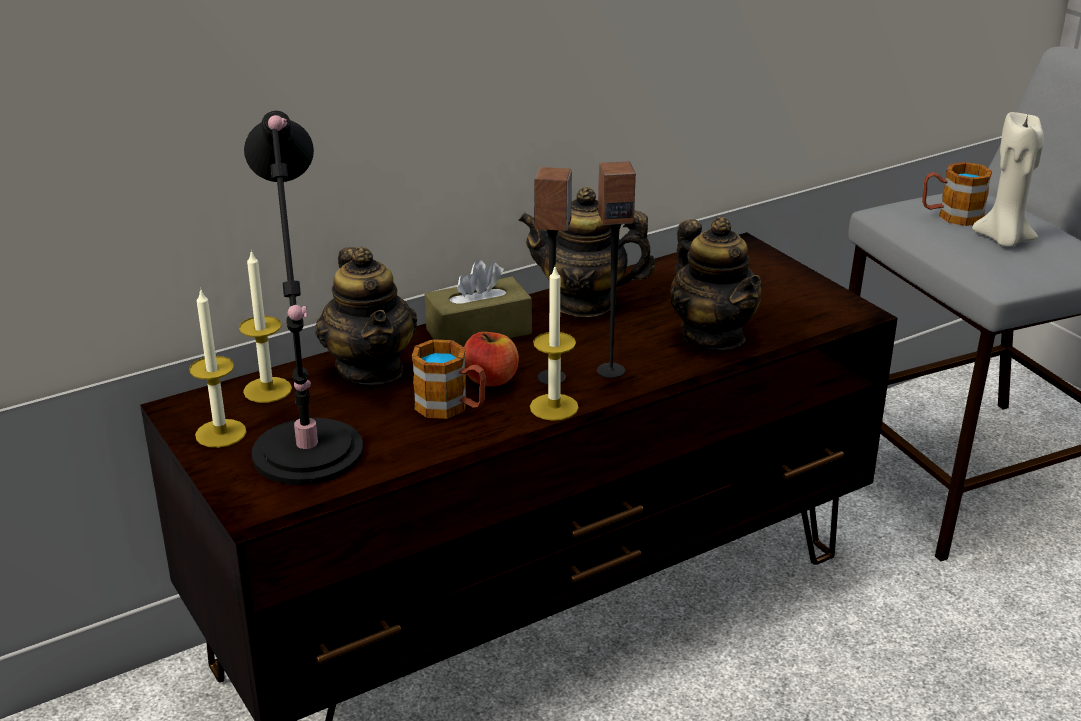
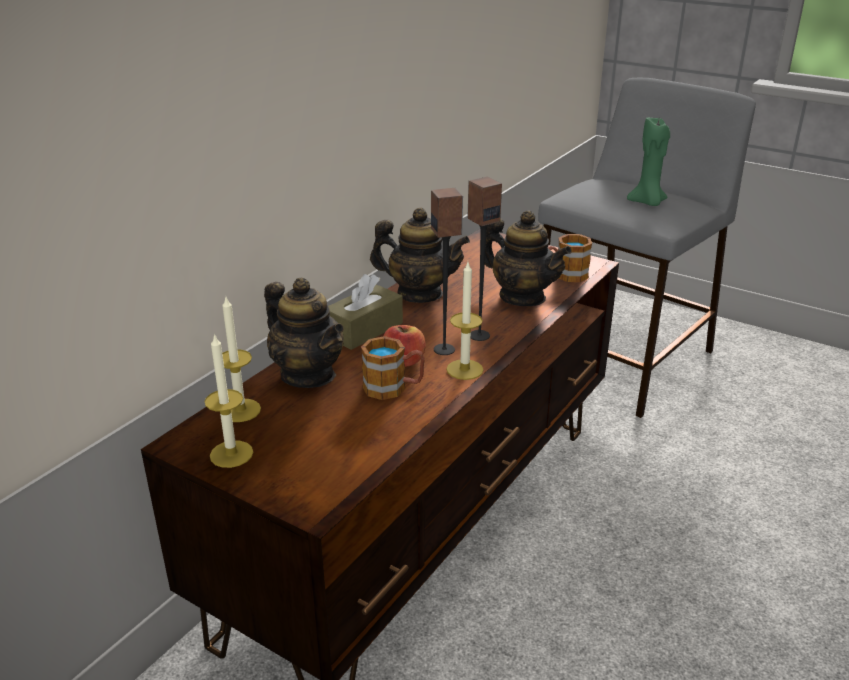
camera: 25 degrees left, 0 degrees up
(307, 458) = (319, 454): black table lamp -> none
(585, 302) = (419, 294): teapot -> teapot turned 150 degrees counterclockwise
(951, 216) = (605, 194): mug -> mug (565, 276)
(1003, 240) = (647, 202): beige candle -> green candle

